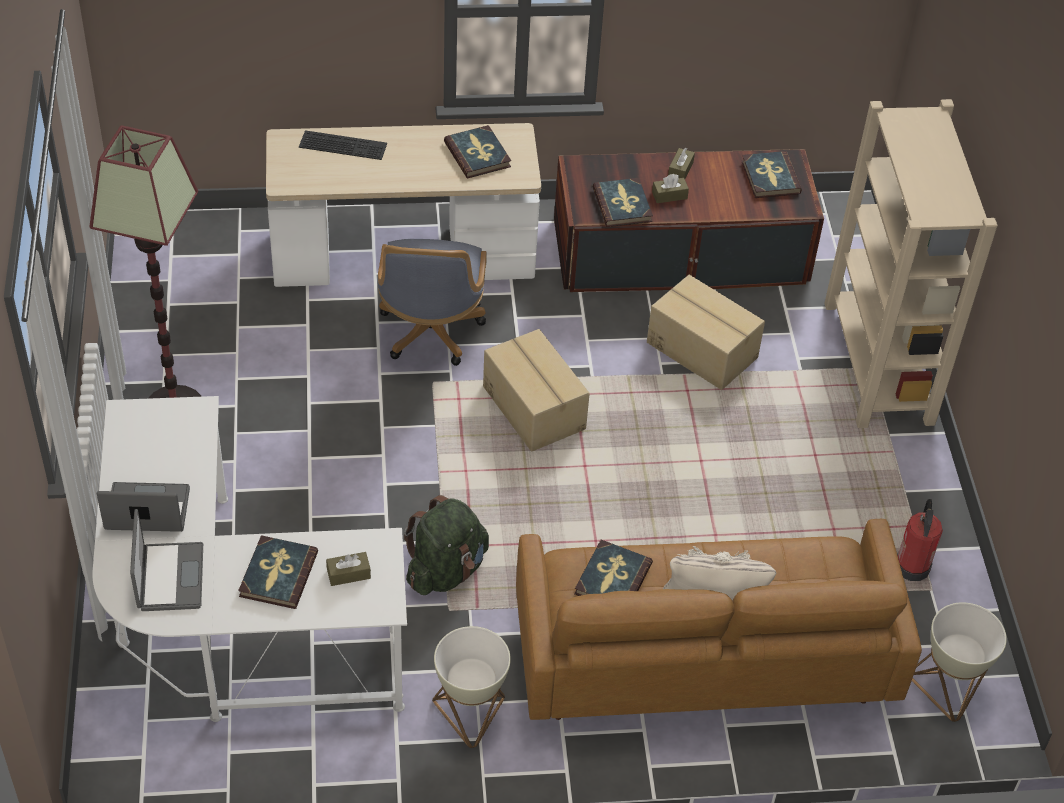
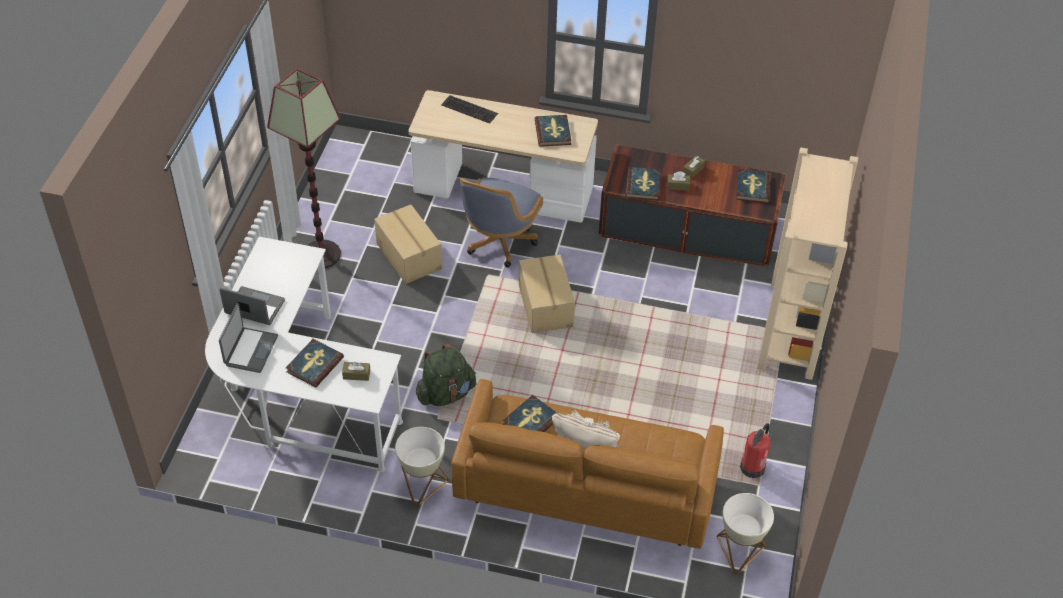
camera: 20 degrees right, 0 degrees up
(702, 349) = (674, 293): cardboard box -> cardboard box (409, 255)

